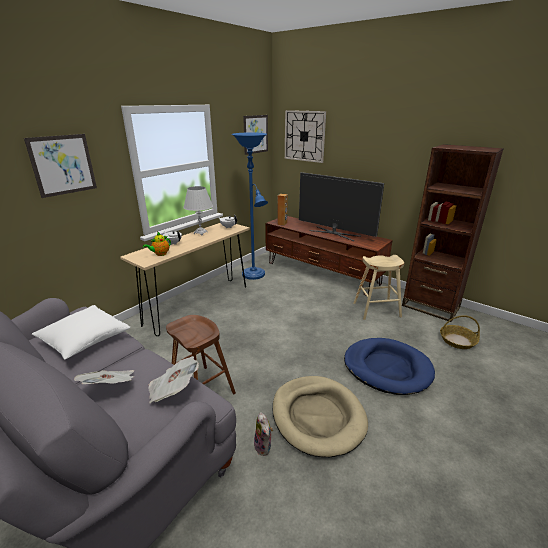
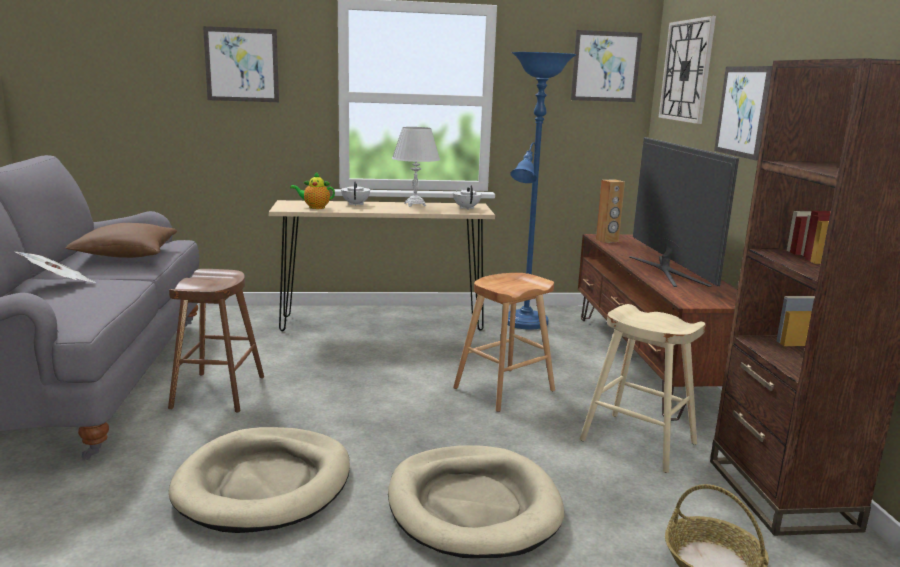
camera: 45 degrees right, 10 degrees down
(84, 340) = (126, 255): white pillow -> brown pillow
(173, 390) = (81, 304): newspaper -> none
(264, 447) = (161, 467): plush toy -> none
(306, 312) = (504, 389): none -> brown stool
(356, 158) = (742, 111): none -> picture
(387, 368) = (473, 506): blue dog bed -> beige dog bed

